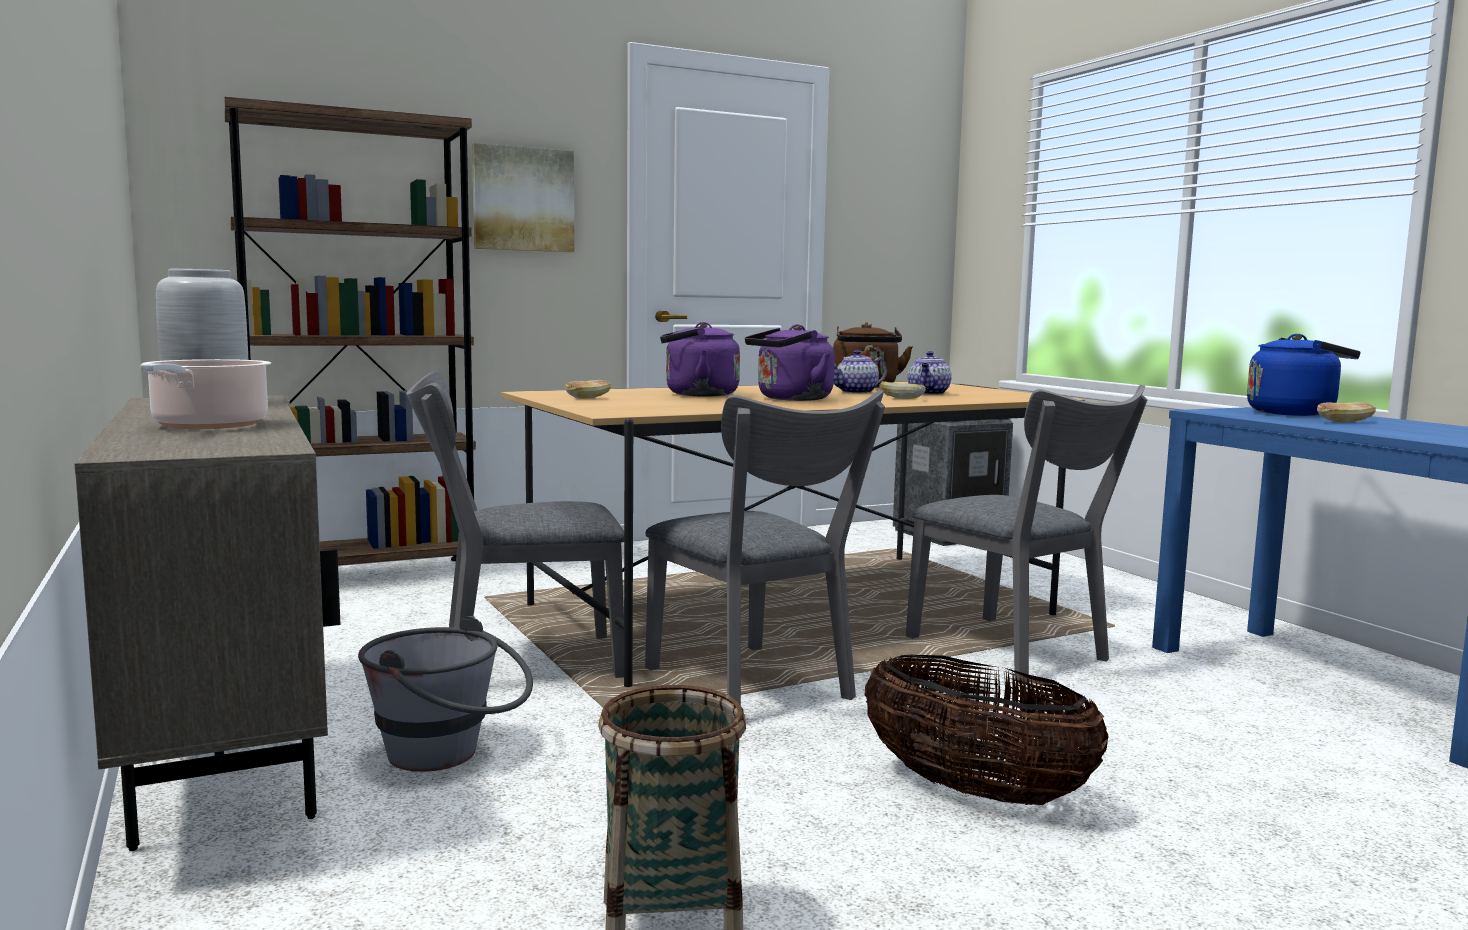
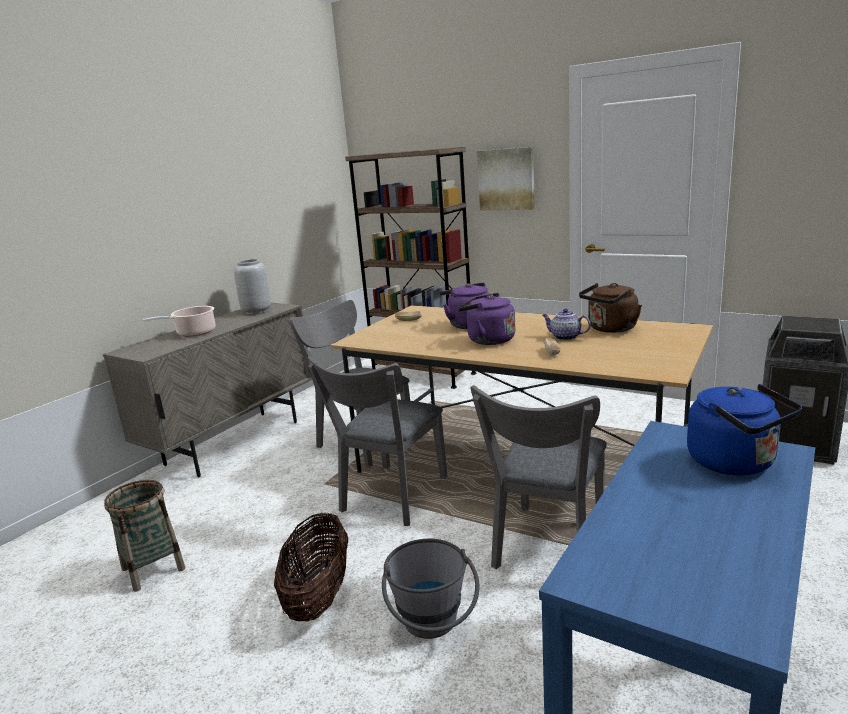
camera: 60 degrees right, 10 degrees up
(449, 755) = (261, 473): grey bucket -> grey bucket (433, 627)
(929, 393) = (603, 348): teapot -> none
(1344, 422) = (692, 492): bread -> none

